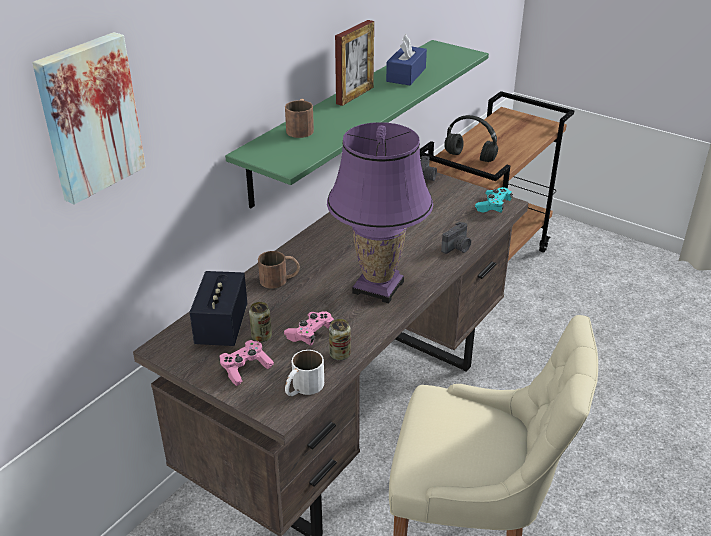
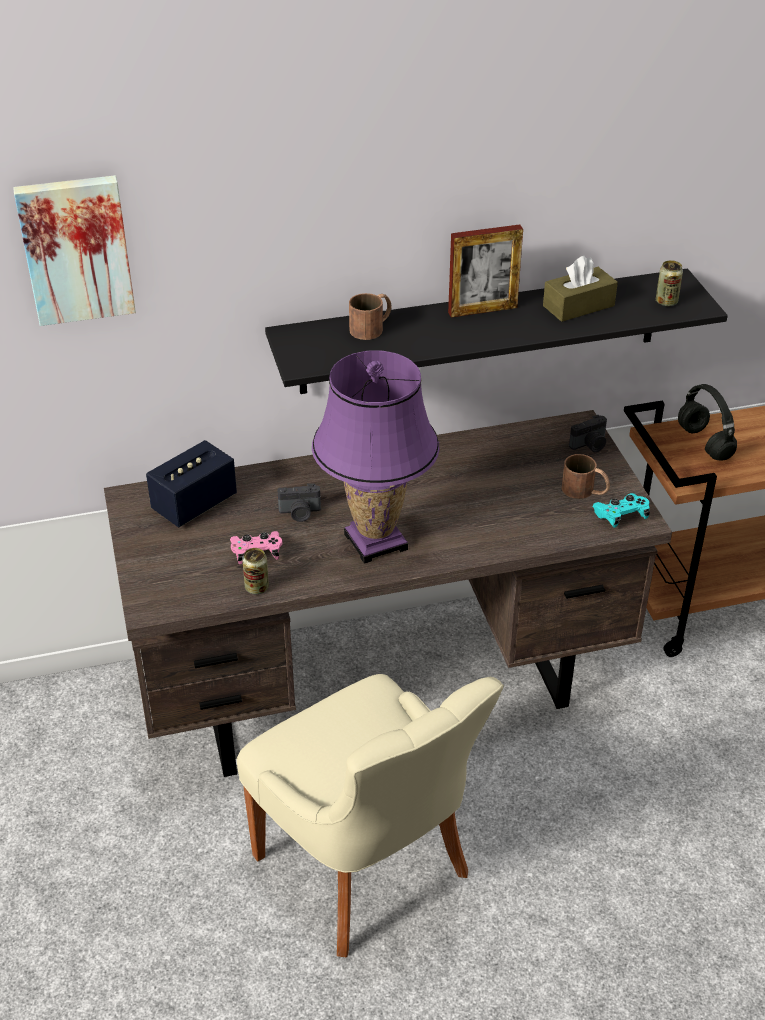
camera: 40 degrees right, 5 degrees up
(245, 369) = (167, 554): pink game controller -> none
(261, 337) = (214, 532): can -> can (666, 302)
(280, 279) = (298, 484): brown mug -> brown mug (585, 491)
(303, 388) = (189, 599): white mug -> none
(343, 119) = (481, 331): green shelf -> black shelf
(406, 75) = (578, 306): blue tissue box -> brown tissue box
(457, 248) = (512, 543): camera -> camera (300, 513)

